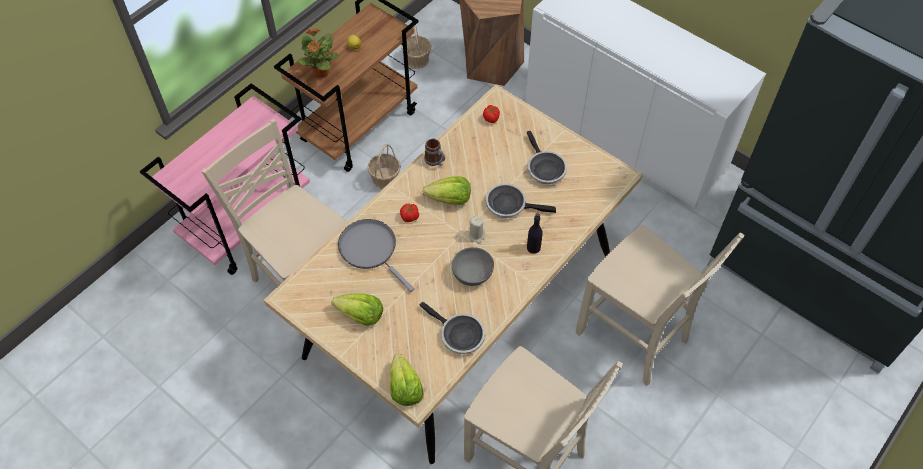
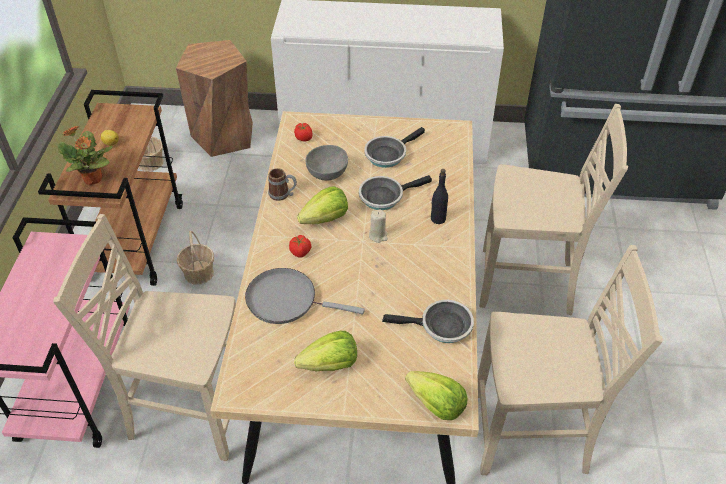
camera: 35 degrees left, 10 degrees down
(473, 275) = (406, 268): grey bowl -> grey bowl (328, 173)
(544, 168) = (388, 154): frying pan -> frying pan turned 105 degrees clockwise

